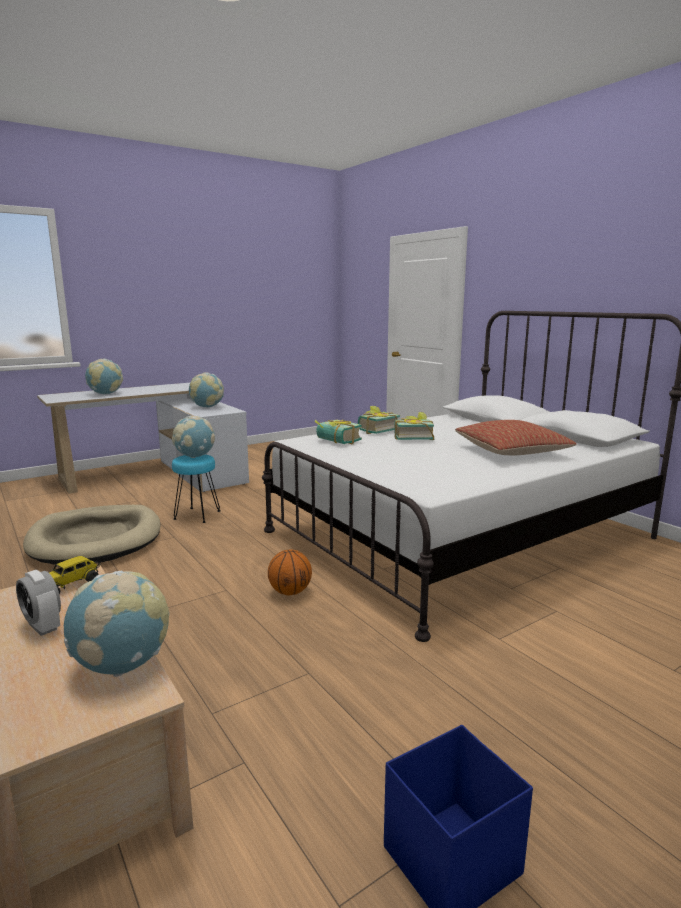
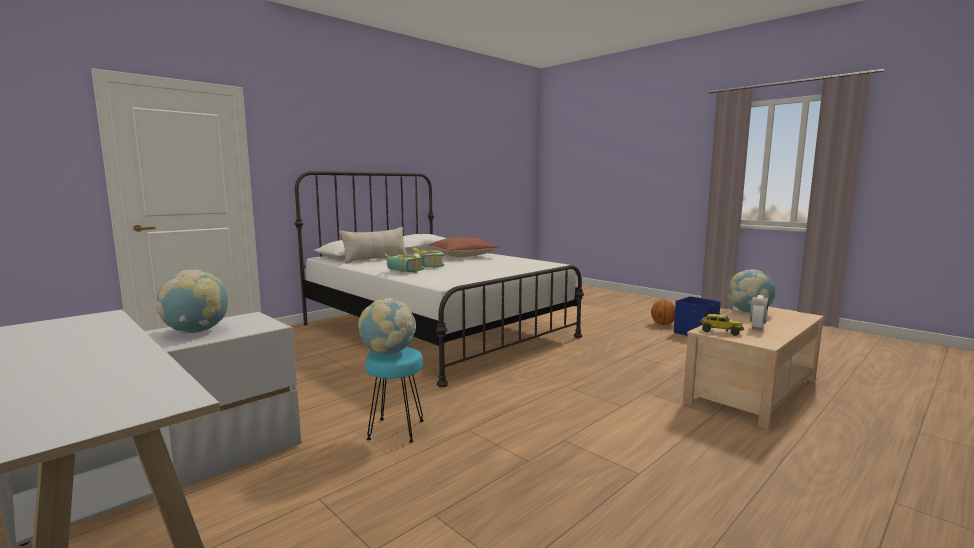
camera: 100 degrees left, 5 degrees down
(96, 539) = (493, 482): beige dog bed -> none
(105, 394) = (100, 372): globe -> none
(290, 592) = (552, 367): basketball -> basketball (663, 324)
(335, 442) = (448, 277): book -> none
(467, 423) = (375, 259): none -> beige pillow

